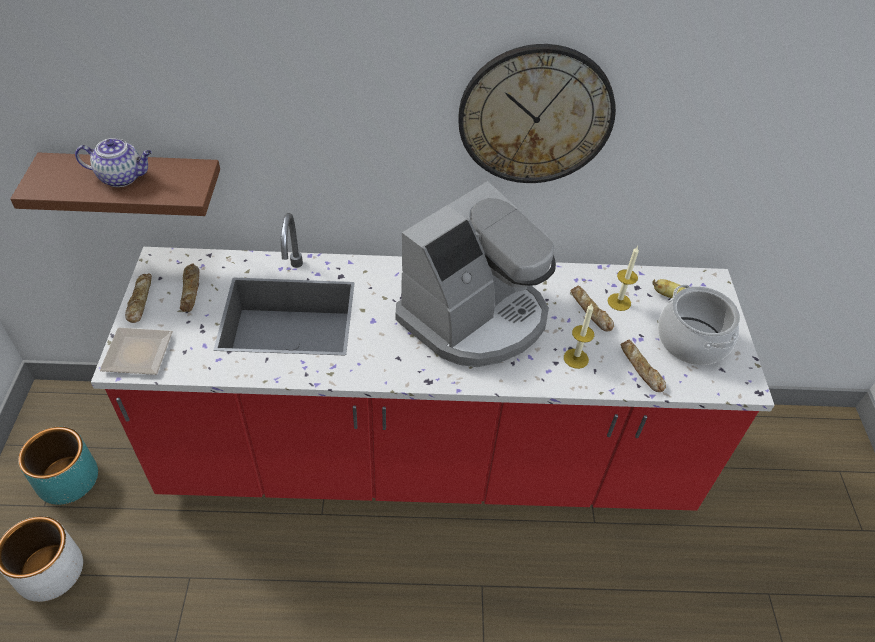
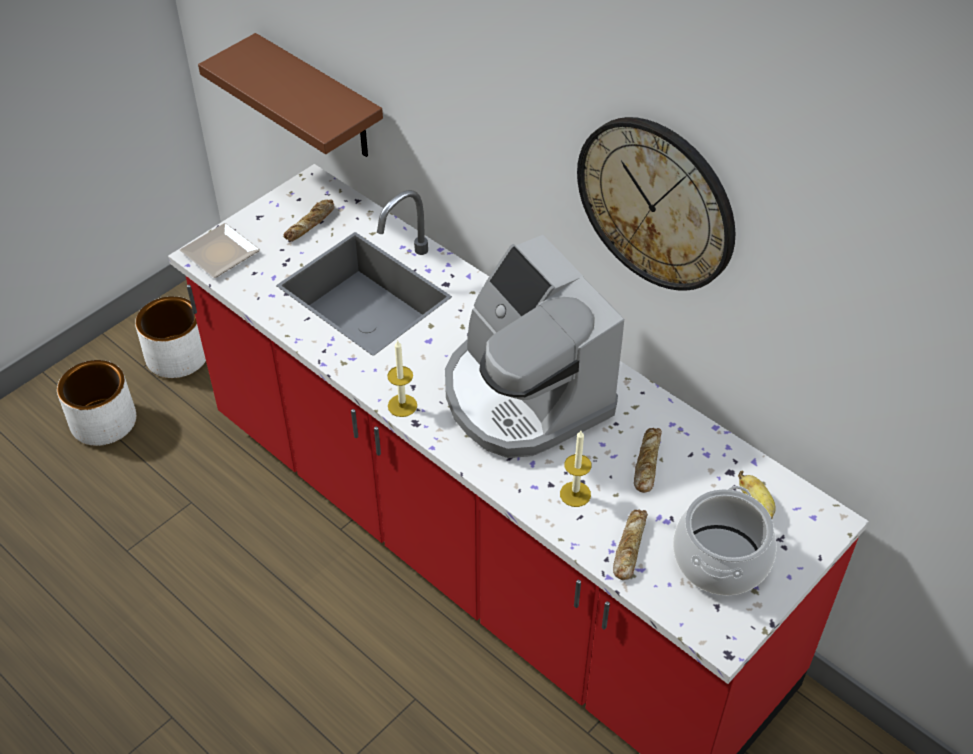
camera: 45 degrees right, 0 degrees up
(68, 479) = (178, 356): turquoise planter -> white planter
(122, 177) = (292, 86): teapot -> none
(139, 301) = (264, 210): bread -> none
(475, 317) = (524, 396): coffee machine -> coffee machine turned 60 degrees clockwise
(619, 302) = (690, 473): candle -> candle (402, 405)

